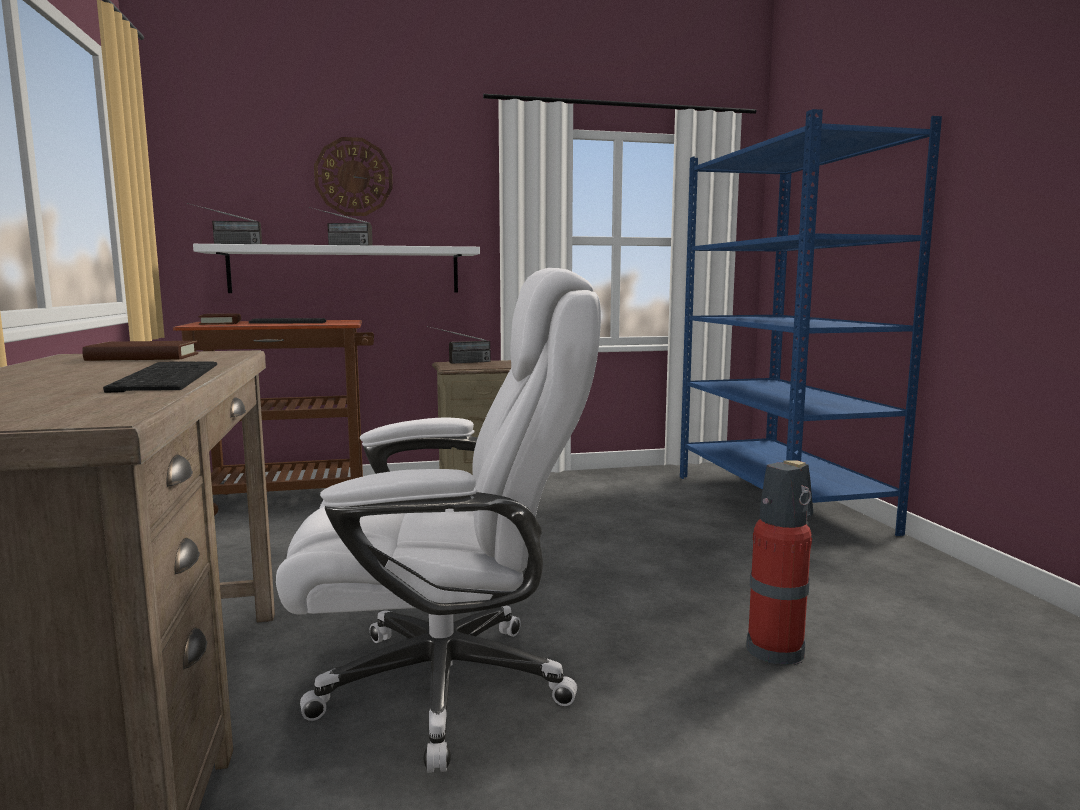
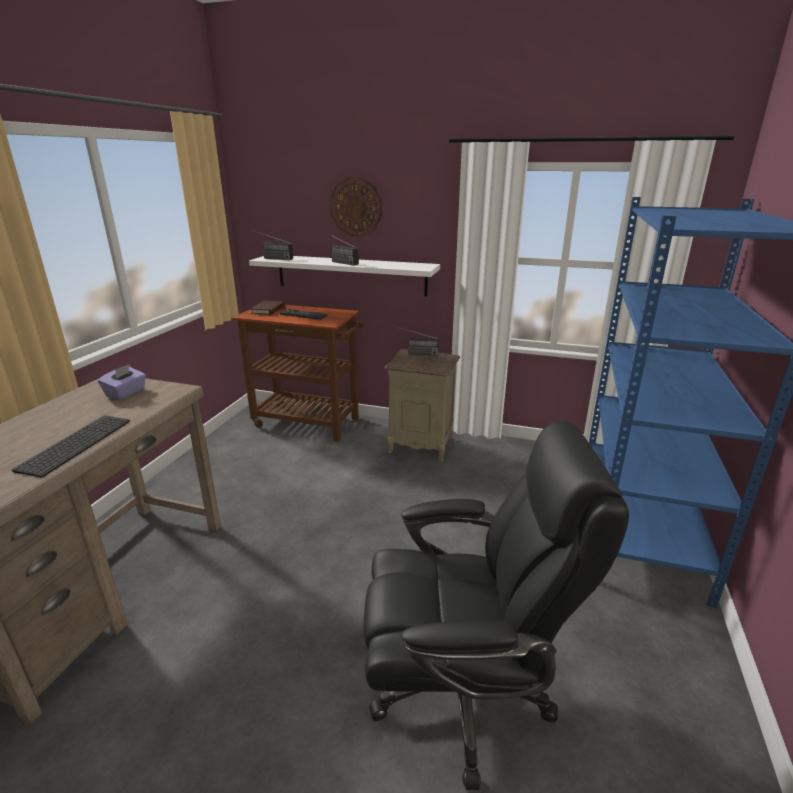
camera: 30 degrees right, 15 degrees up
(143, 357) = (126, 393): brown book -> purple tissue box
(444, 686) = (246, 624): white office chair -> none
(777, 650) = (461, 690): fire extinguisher -> black office chair

